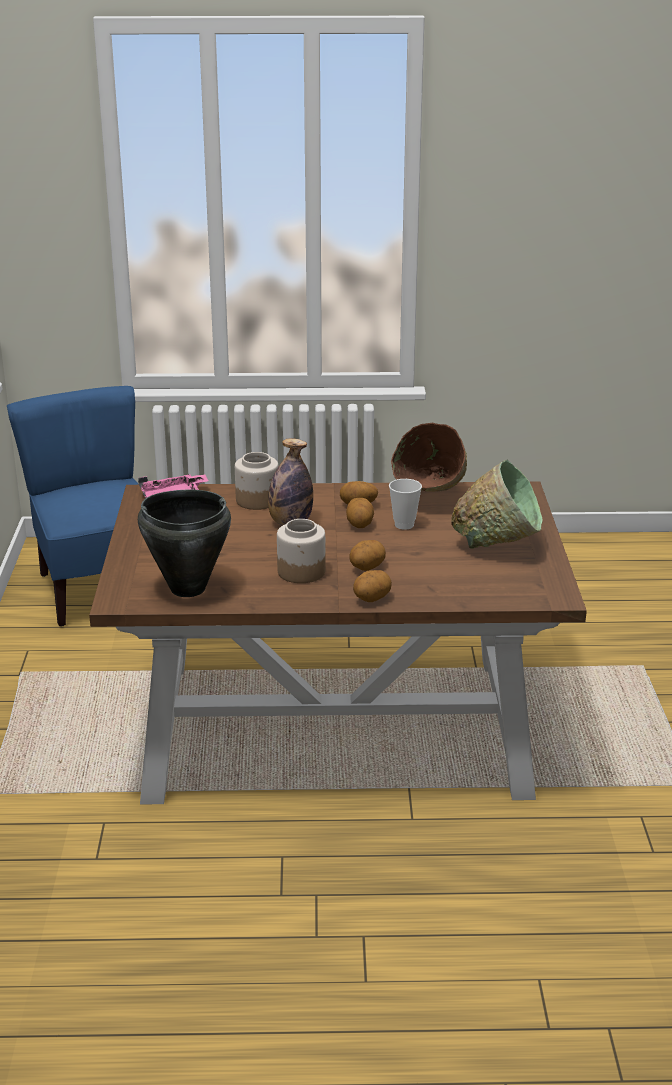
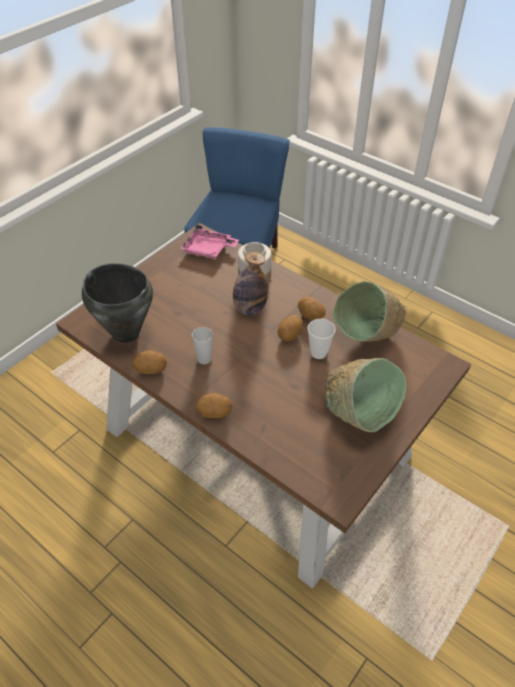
camera: 40 degrees right, 20 degrees up
(302, 571) = (204, 359): jar -> cup
(367, 568) = (246, 380): potato -> potato (151, 370)
(432, 500) = (366, 339): brown bowl -> green bowl

